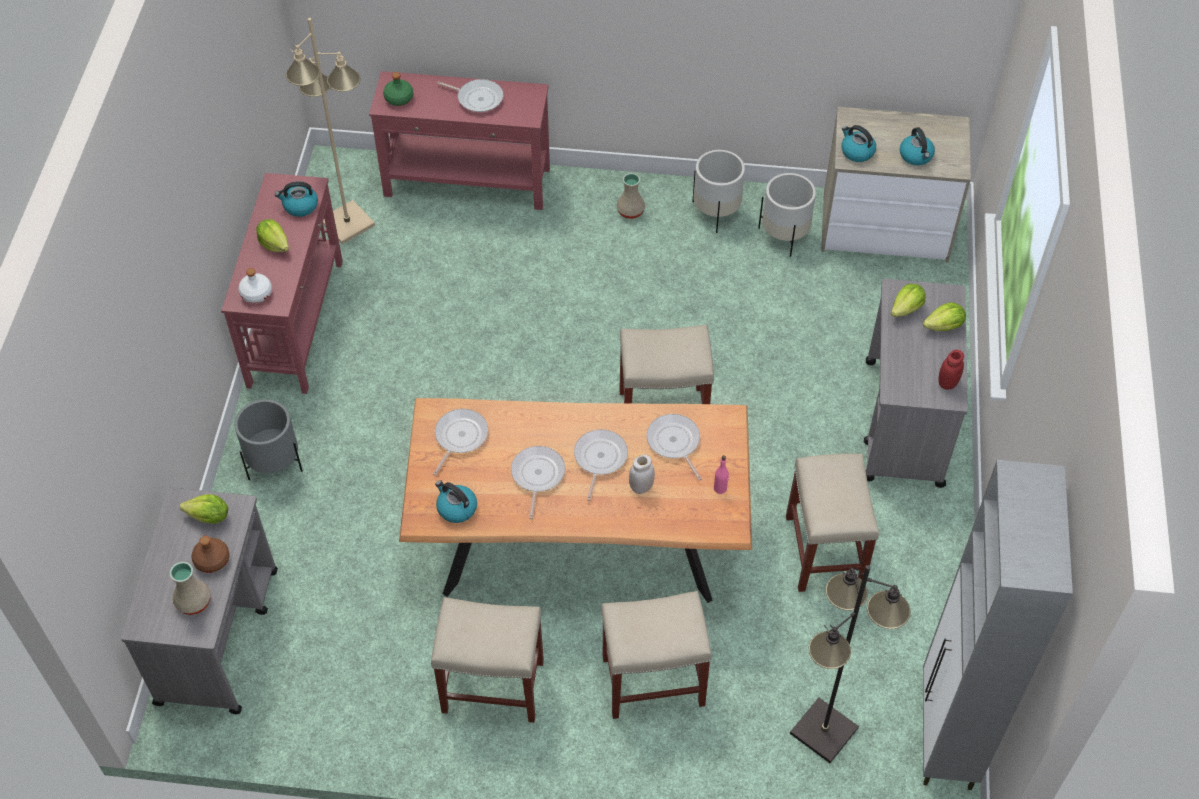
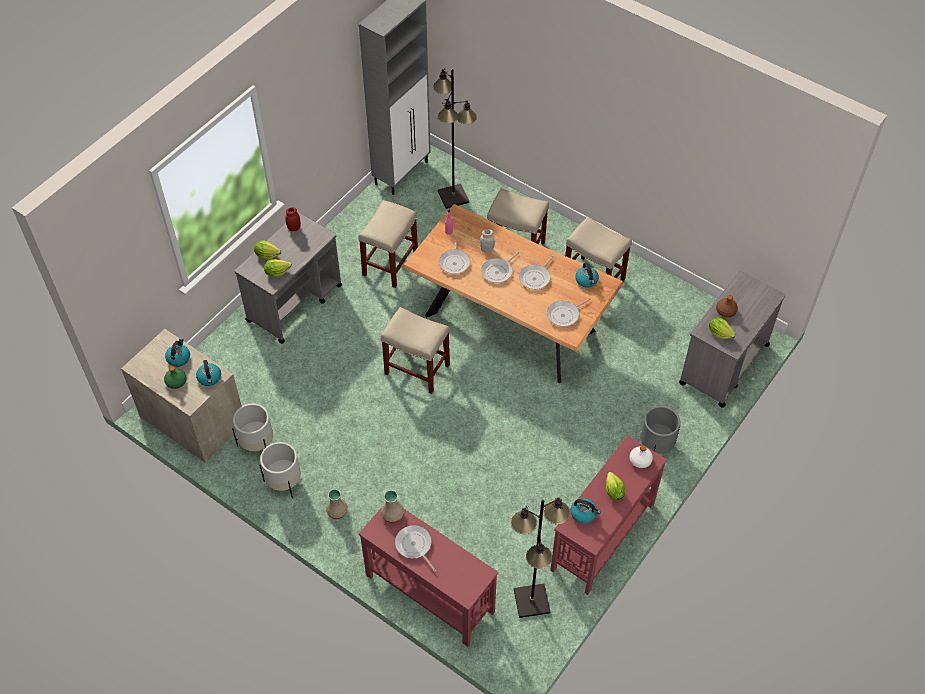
camera: 150 degrees left, 0 degrees up
(194, 602) = (742, 294): beige vase -> beige vase (392, 514)
(346, 223) = (532, 601): beige floor lamp -> black floor lamp
(398, 98) = (470, 575): green bottle -> green bottle (176, 381)

